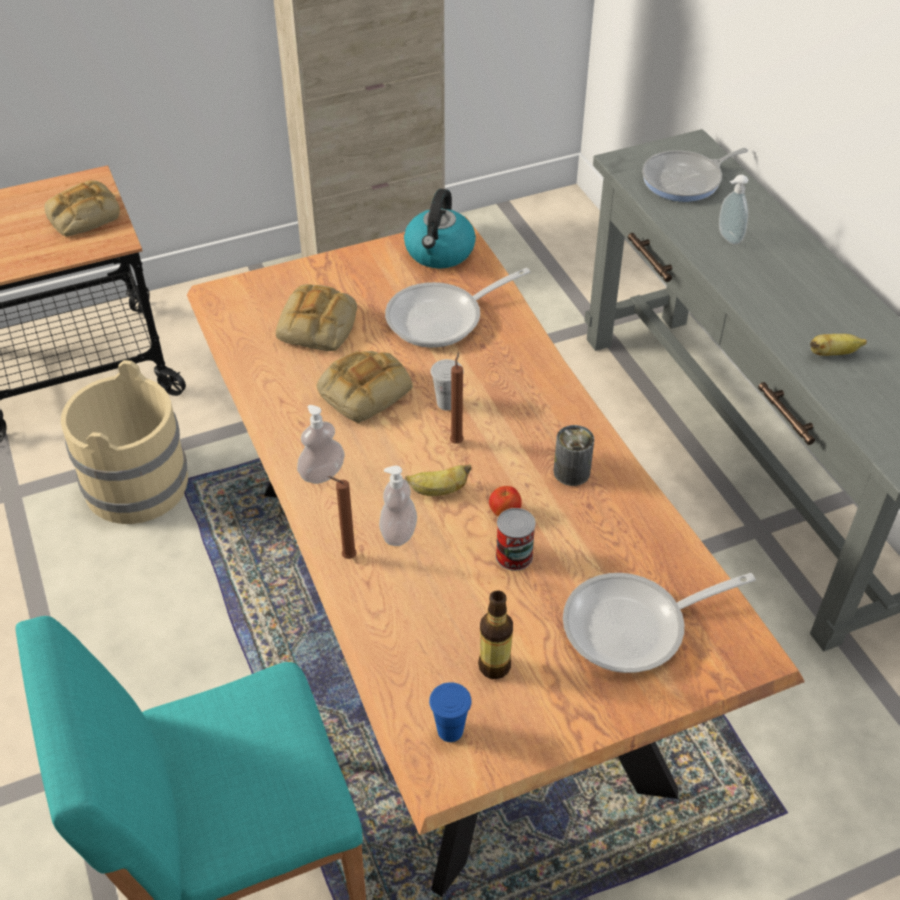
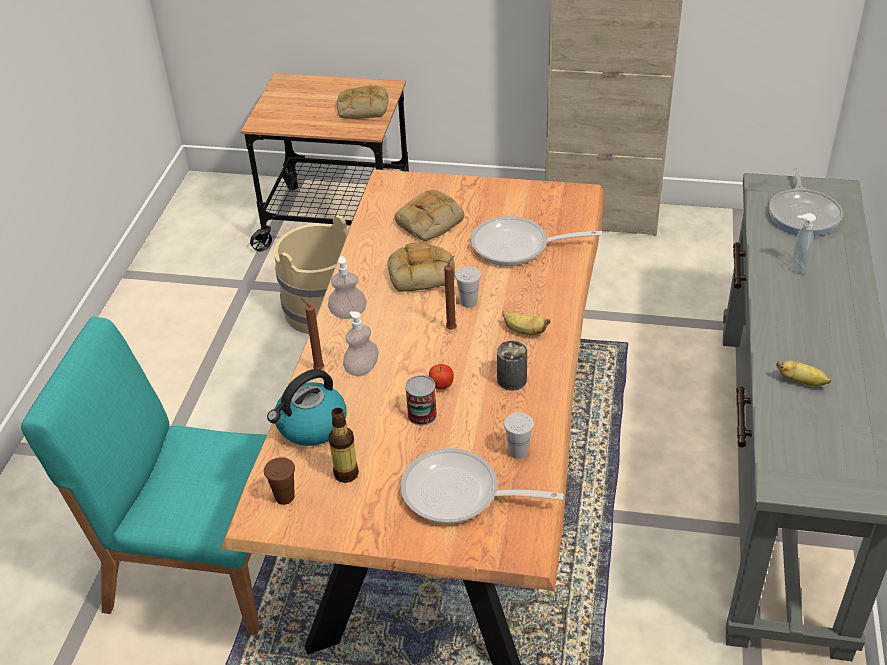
camera: 35 degrees right, 5 degrees down
(438, 491) = (411, 354): banana -> banana (524, 331)
(439, 252) = (557, 203): kettle -> kettle (311, 426)
(450, 730) = (284, 497): blue cup -> brown cup
(649, 549) = (518, 451): none -> white cup
(685, 180) = (803, 214): frying pan -> frying pan turned 90 degrees counterclockwise

